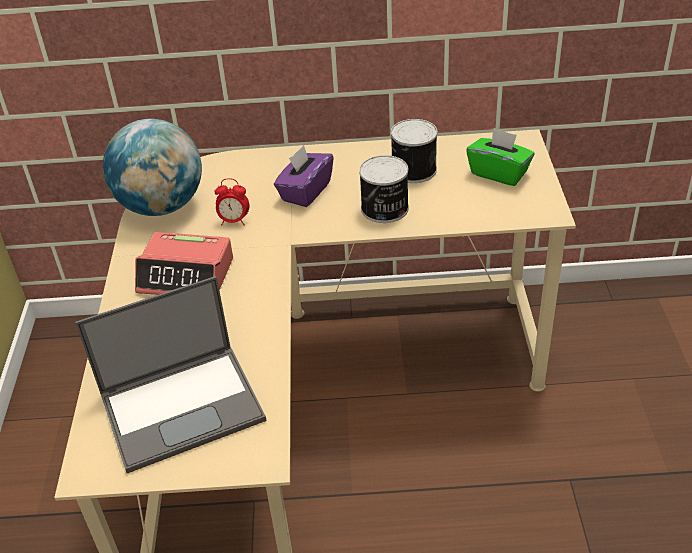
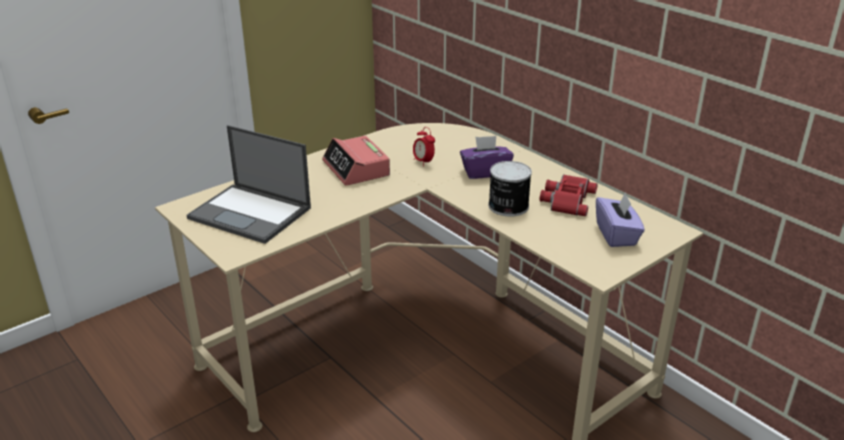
camera: 50 degrees right, 10 degrees down
(161, 206) = (406, 135): globe -> none
(412, 170) = (566, 200): can -> red binoculars
(499, 173) = (617, 235): green tissue box -> purple tissue box

